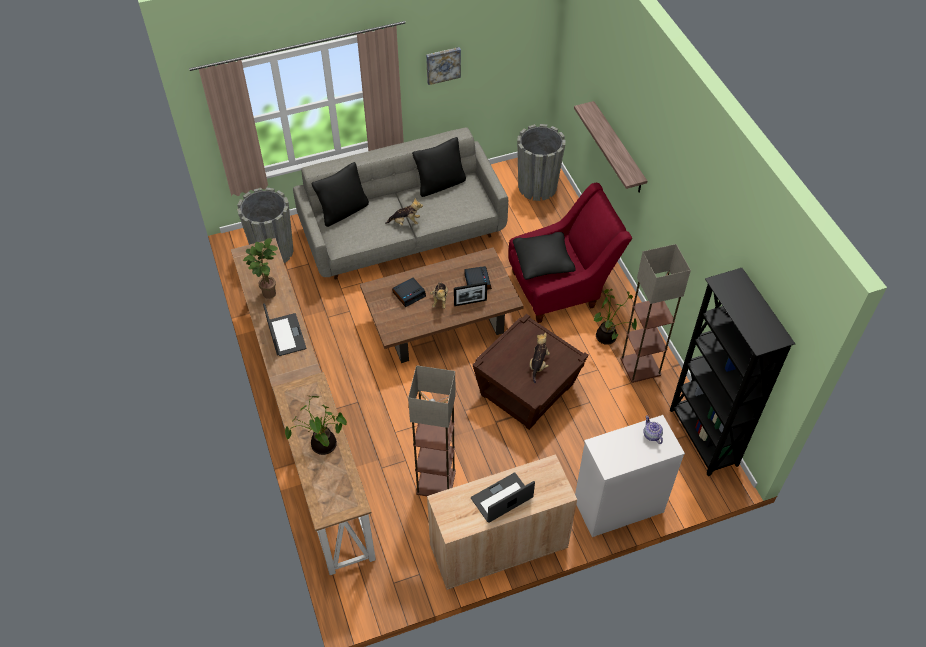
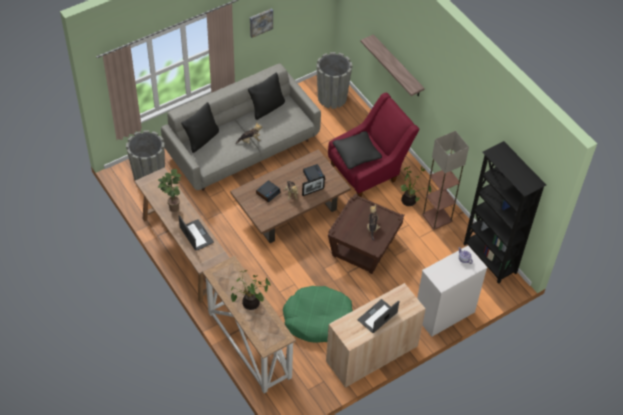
camera: 15 degrees left, 0 degrees up
(436, 481) = (318, 319): floor lamp -> green dog bed

